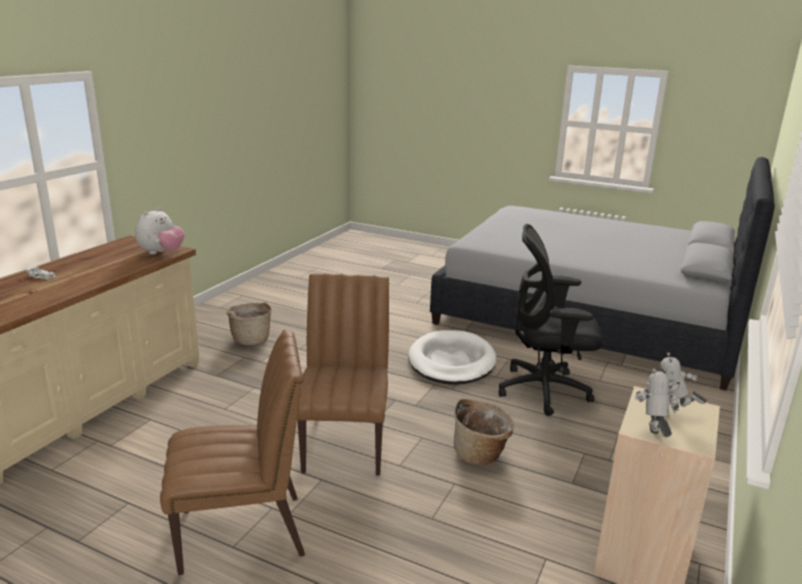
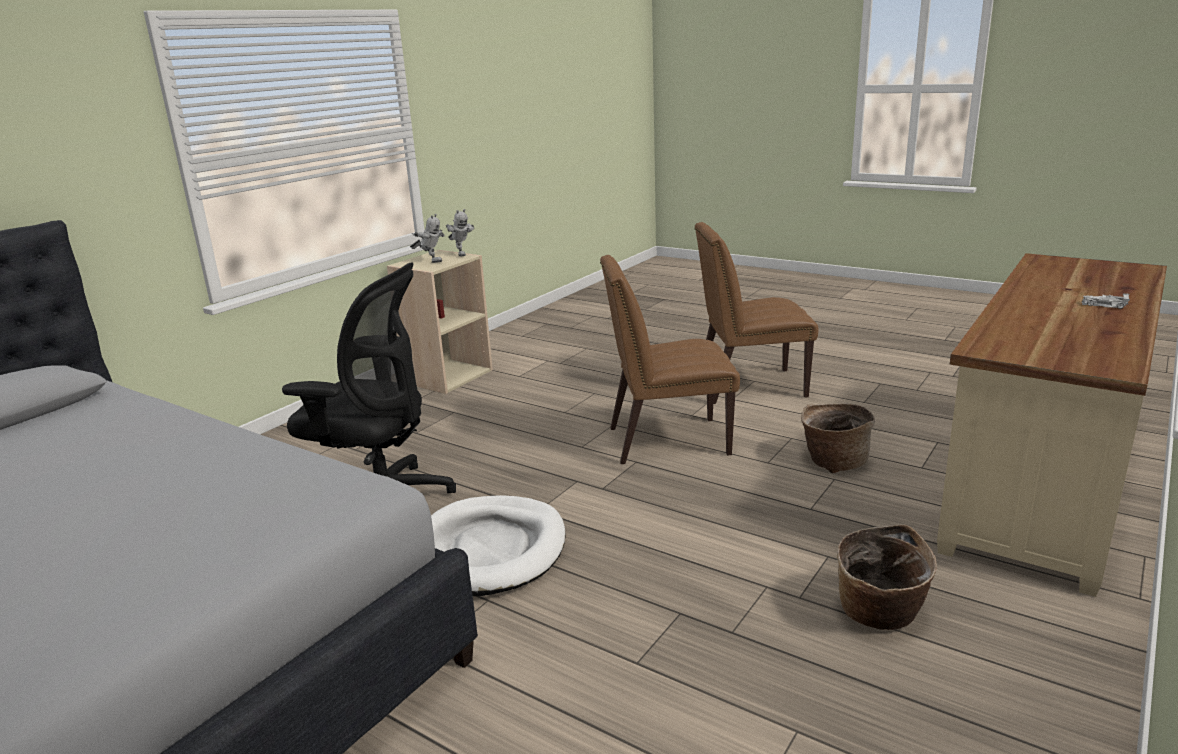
camera: 170 degrees left, 0 degrees up
(161, 253) = (998, 344): plush toy -> none
(345, 445) = (669, 441): brown chair -> brown chair turned 75 degrees clockwise
(481, 454) = (525, 432): basket -> basket (833, 462)
(652, 436) = (461, 254): toy robot -> toy robot turned 45 degrees counterclockwise

